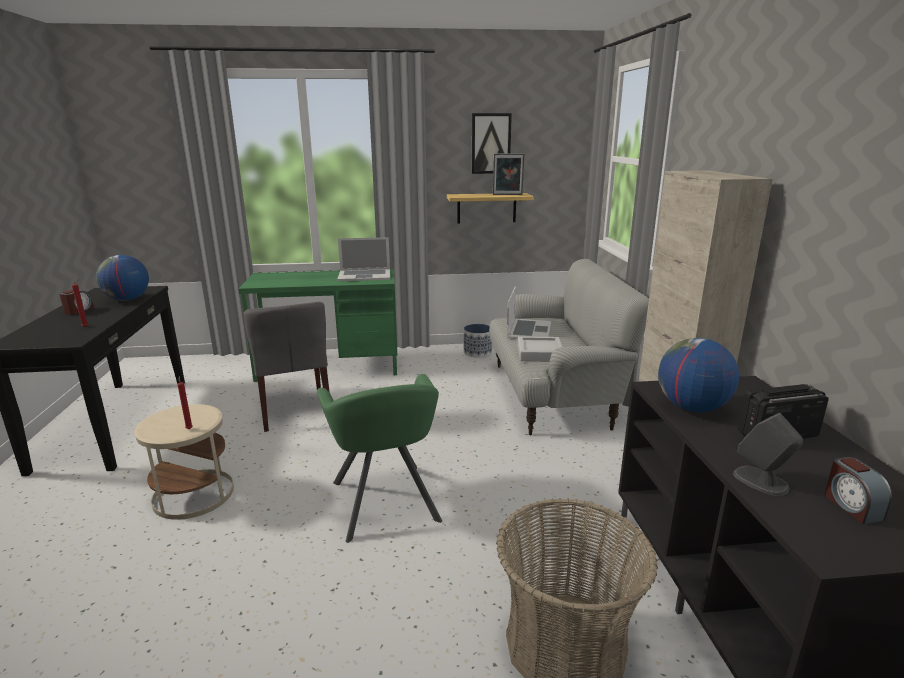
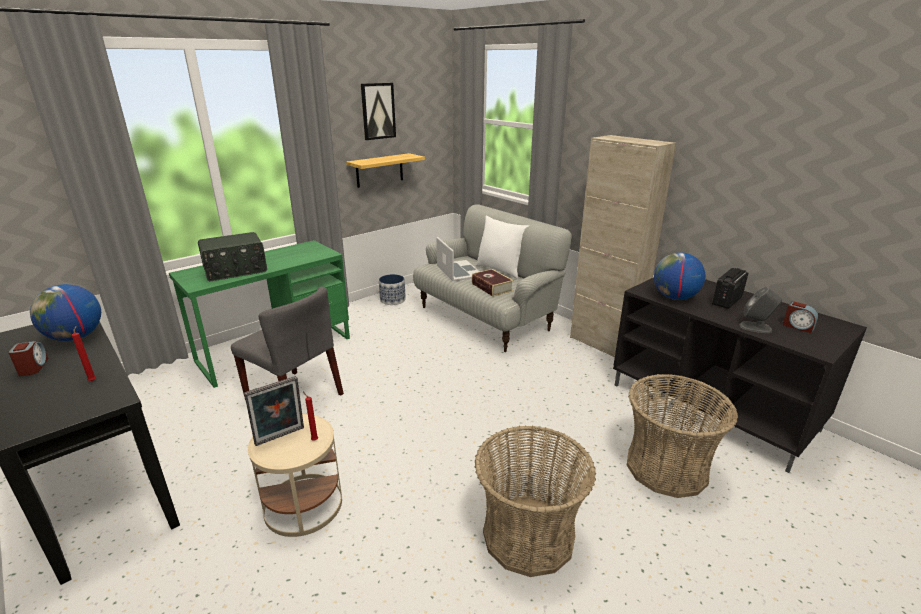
camera: 35 degrees left, 5 degrees up
(295, 280) = (235, 270): none -> radio
(316, 623) = (528, 536): none -> basket
(364, 275) = (299, 252): laptop -> none
(384, 502) = (468, 437): green armchair -> none
(507, 195) = (401, 157): picture frame -> picture frame (280, 437)
(539, 353) = (492, 287): grey tray -> book
(577, 339) = (500, 270): none -> white pillow

